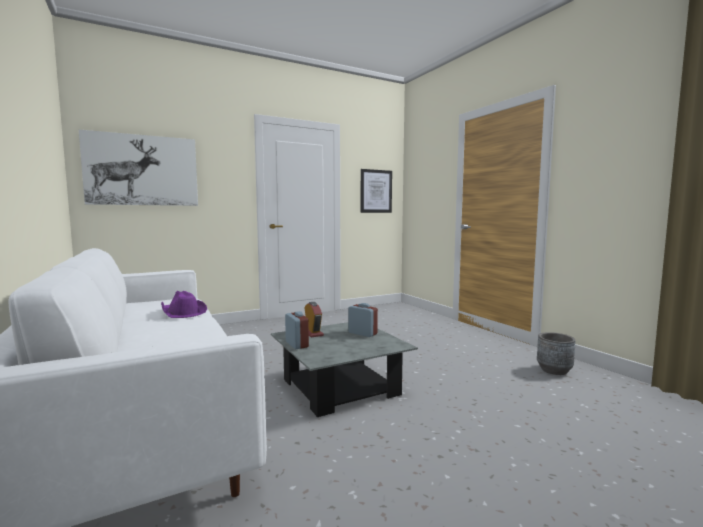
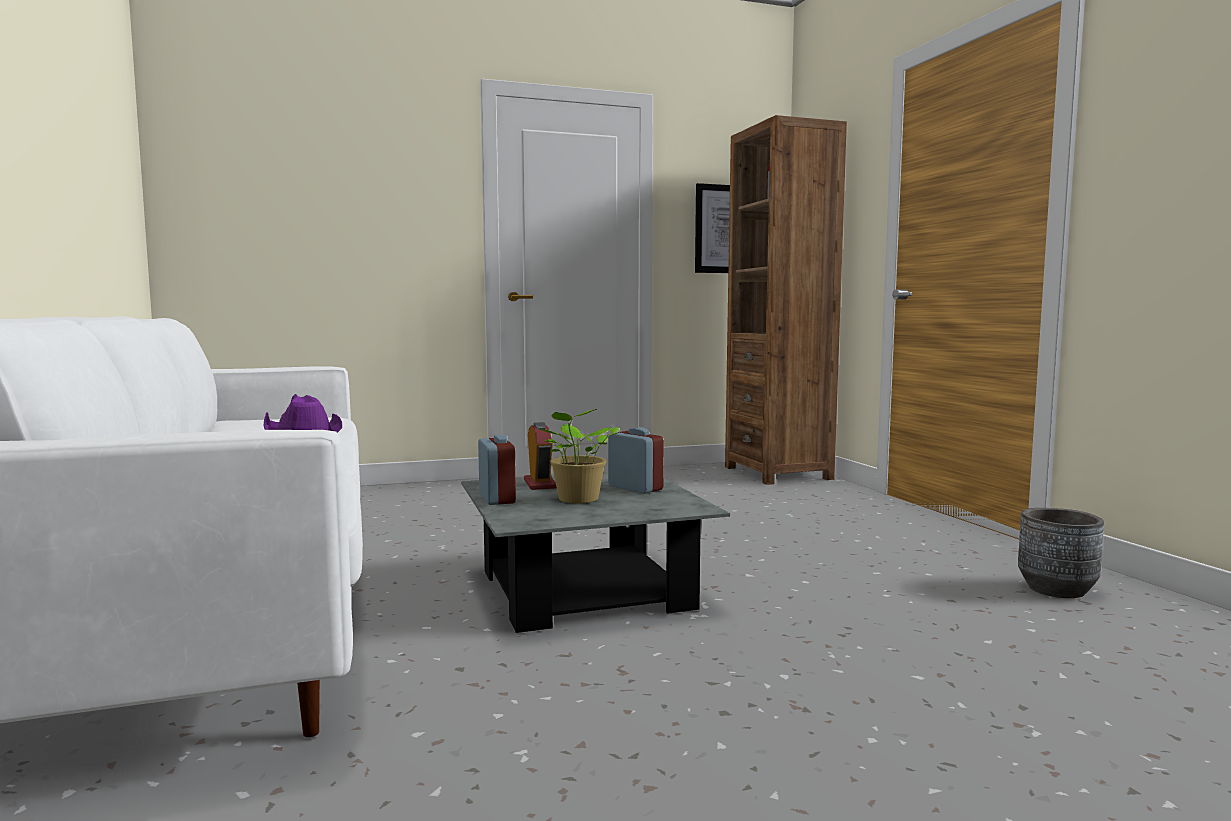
camera: 10 degrees right, 0 degrees up
(142, 170) = (273, 189): picture -> none
(338, 343) = (577, 500): none -> potted plant
(403, 310) = (778, 473): none -> brown bookcase

